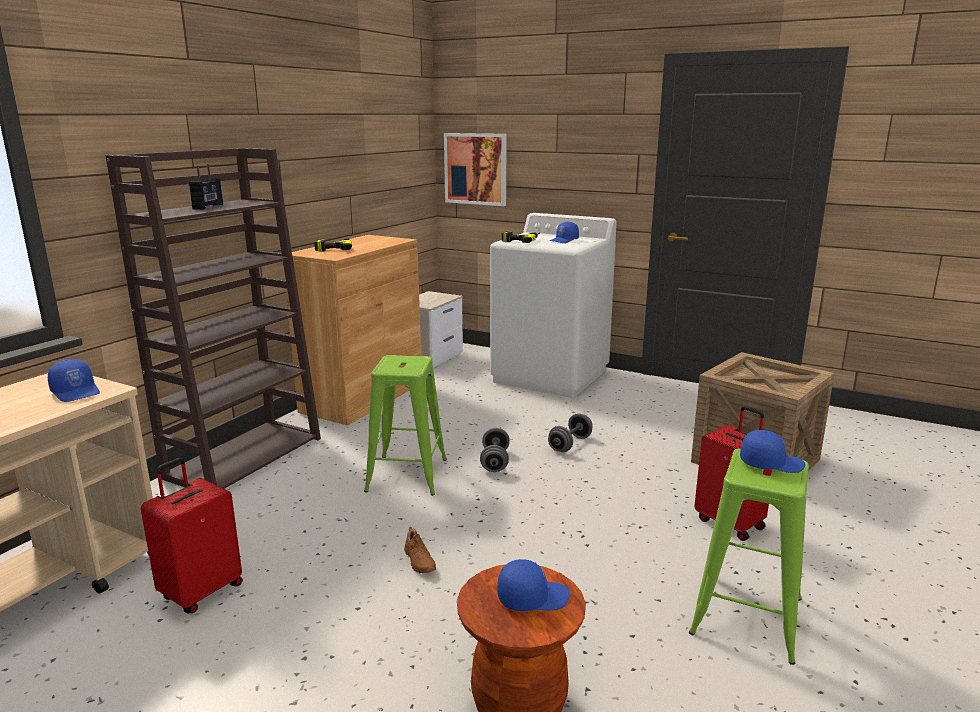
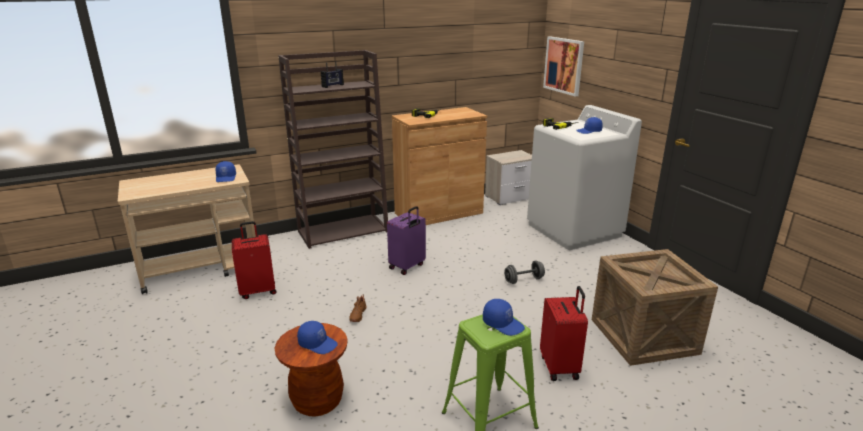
camera: 35 degrees right, 5 degrees up
(407, 474) = (407, 267): green stool -> purple suitcase
(495, 462) = (463, 275): grey dumbbell -> none

